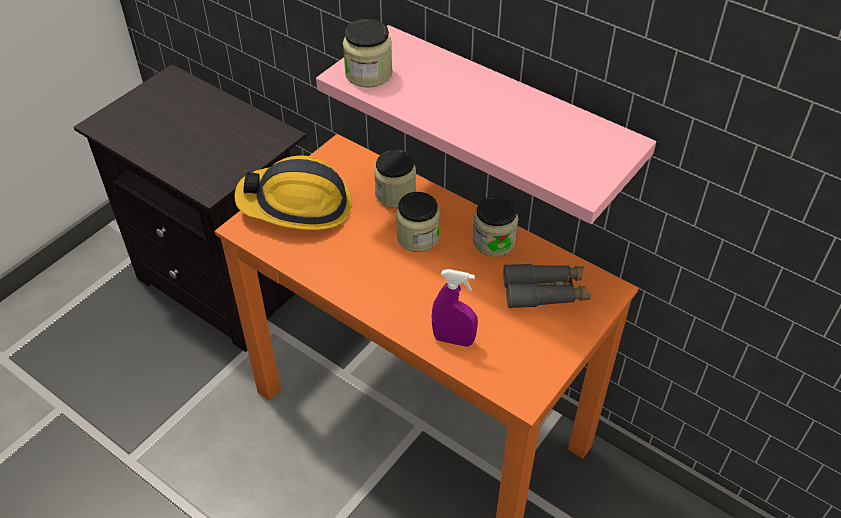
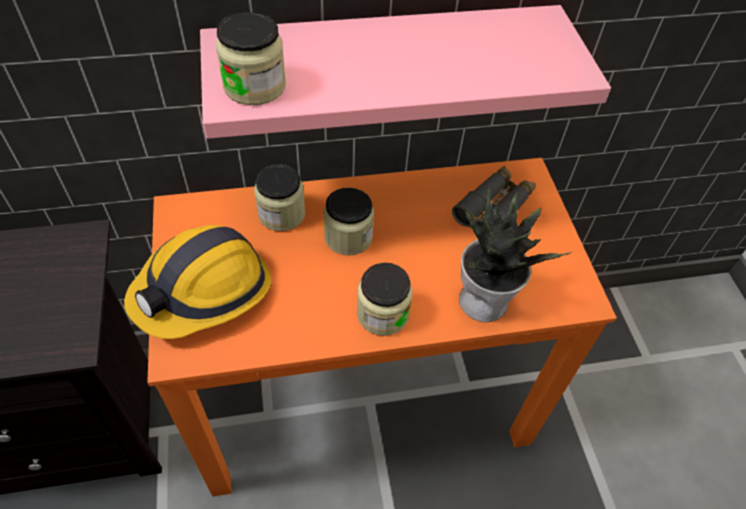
camera: 50 degrees left, 5 degrees up
(453, 340) = (485, 300): purple spray bottle -> potted plant
(494, 241) = (409, 196): jar -> jar (382, 314)

